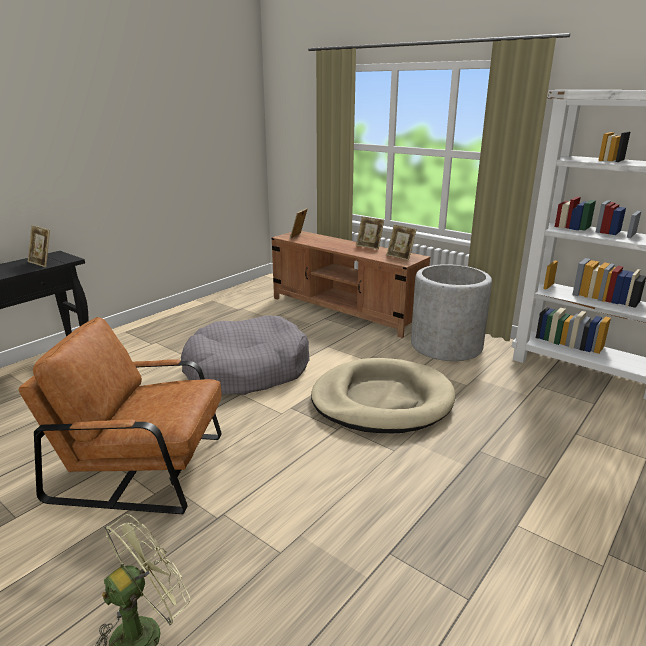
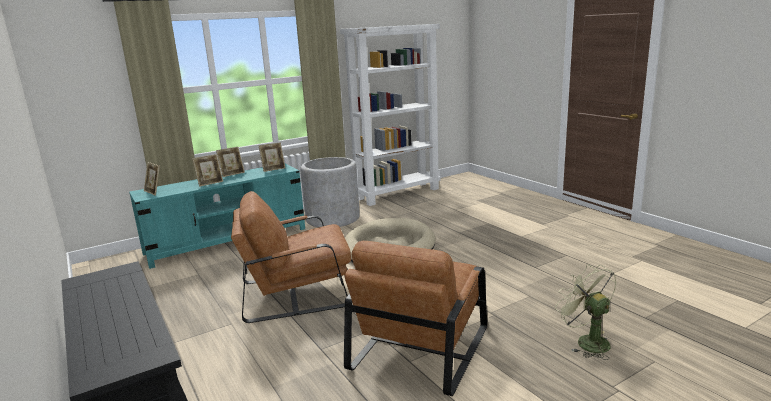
camera: 70 degrees left, 5 degrees down
(42, 263) = (115, 285): picture frame -> picture frame (210, 183)
(247, 370) = (297, 293): grey dog bed -> brown armchair
(345, 310) = (228, 241): brown tv stand -> turquoise tv stand

